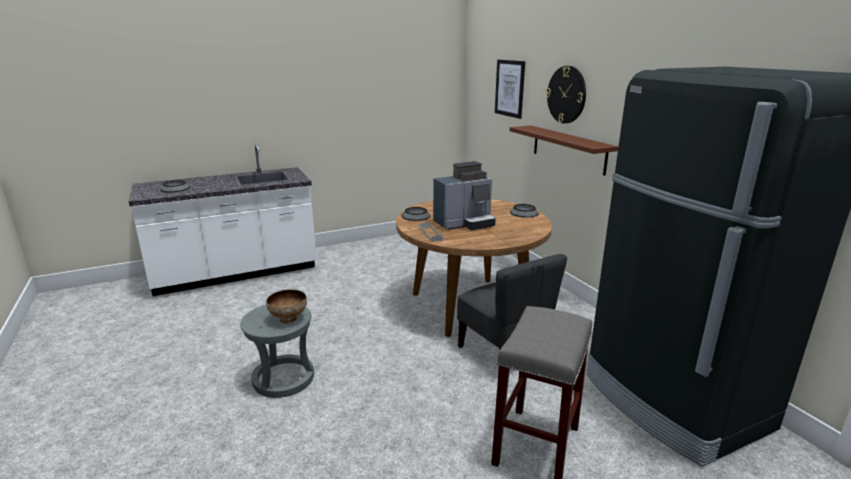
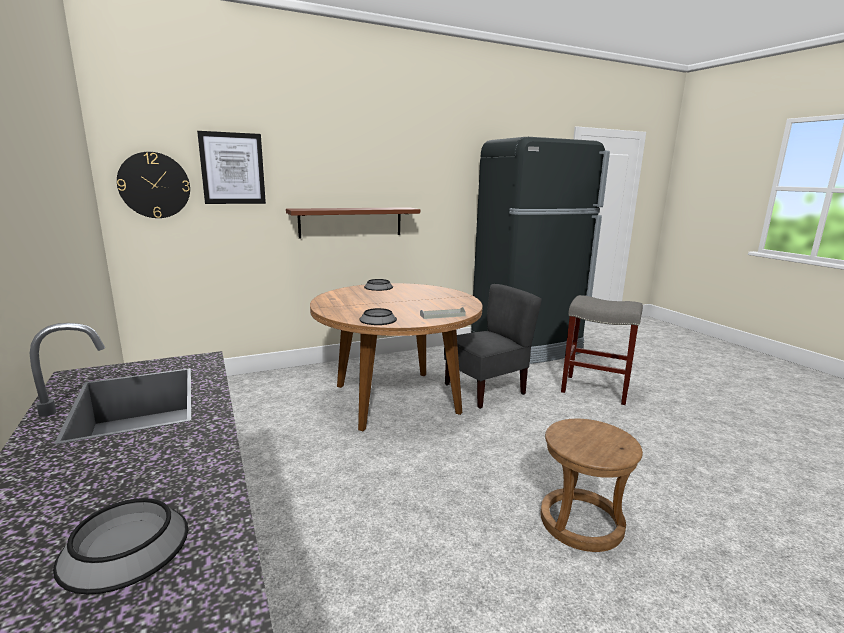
camera: 90 degrees left, 5 degrees down
(283, 378) = (581, 522): grey stool -> brown stool
(289, 319) = (590, 430): bowl -> none
(465, 223) = (409, 304): coffee machine -> none
(566, 95) = (339, 169): wall clock -> wall clock (154, 185)

